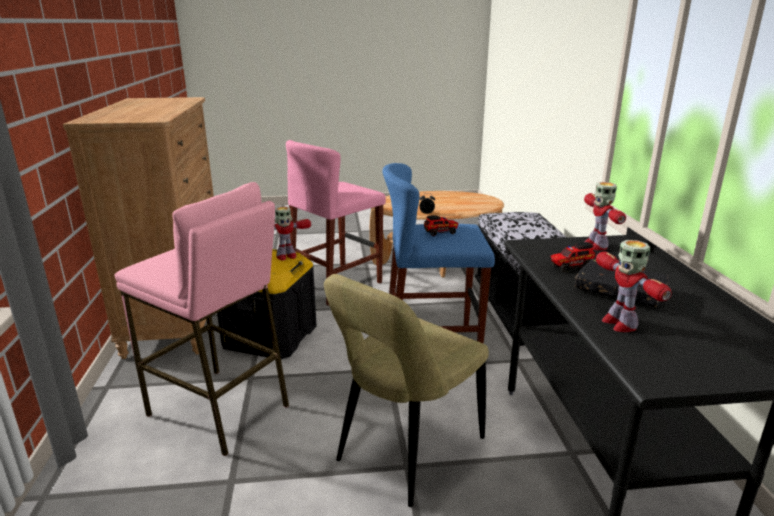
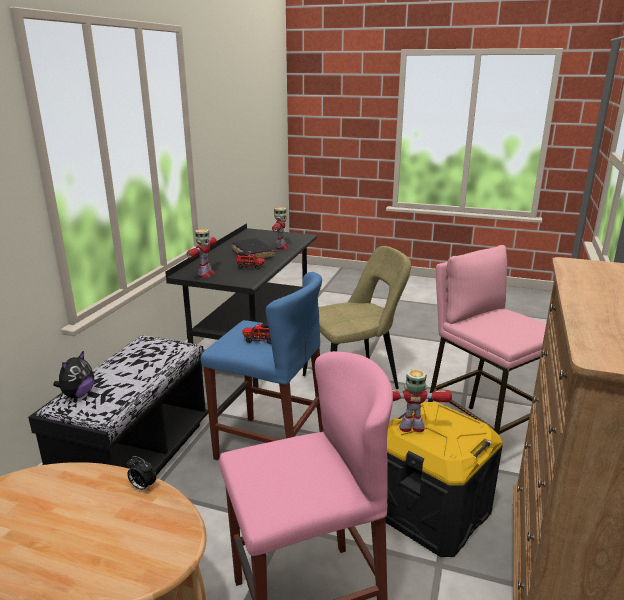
camera: 155 degrees left, 0 degrees up
(530, 217) = (78, 395): none -> plush toy

